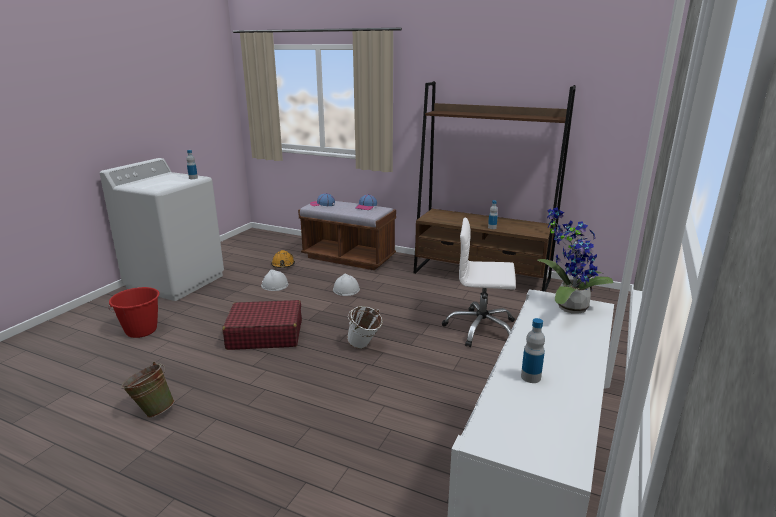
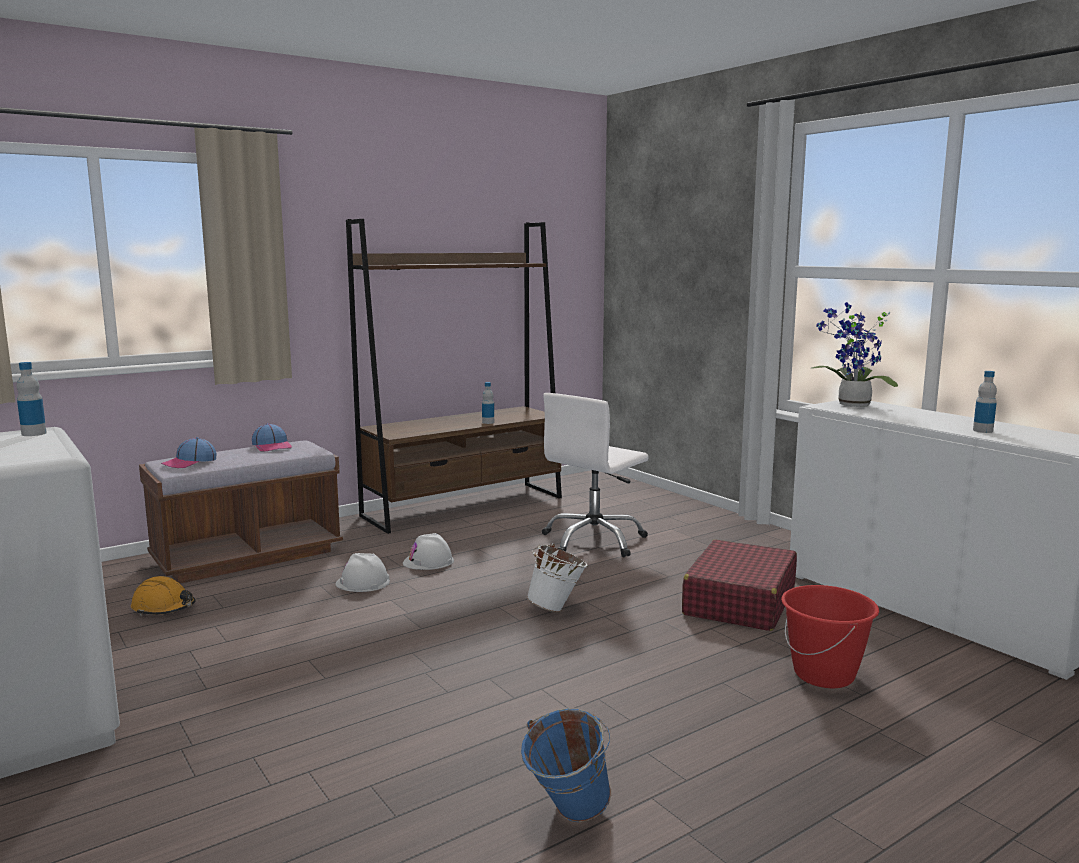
camera: 60 degrees left, 10 degrees down
(141, 331) = (203, 804): red bucket -> red bucket (824, 674)
(152, 410) = (567, 816): green bucket -> blue bucket
(265, 335) = (423, 670): red suitcase -> red suitcase (739, 602)
(274, 285) = (239, 630): white hard hat -> white hard hat (428, 562)

